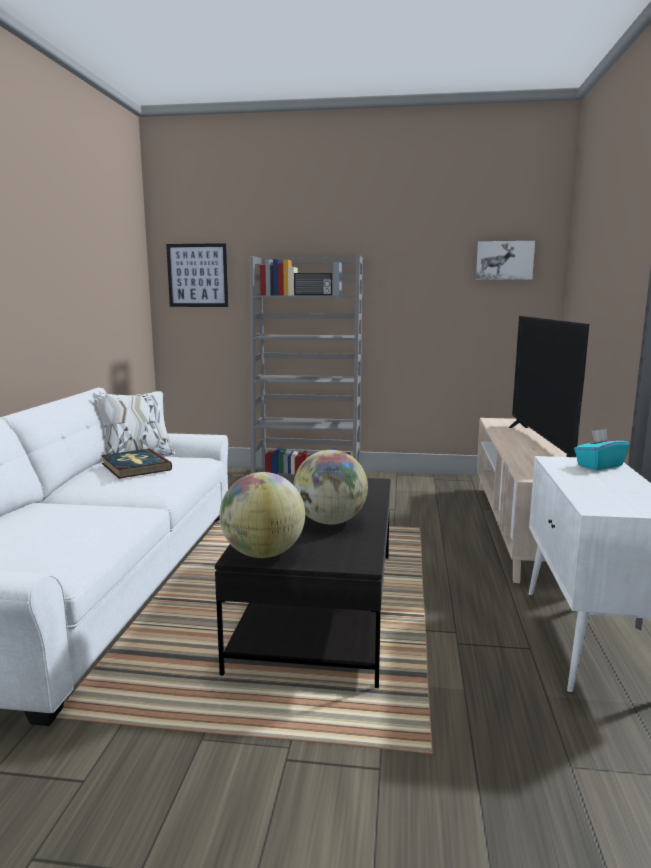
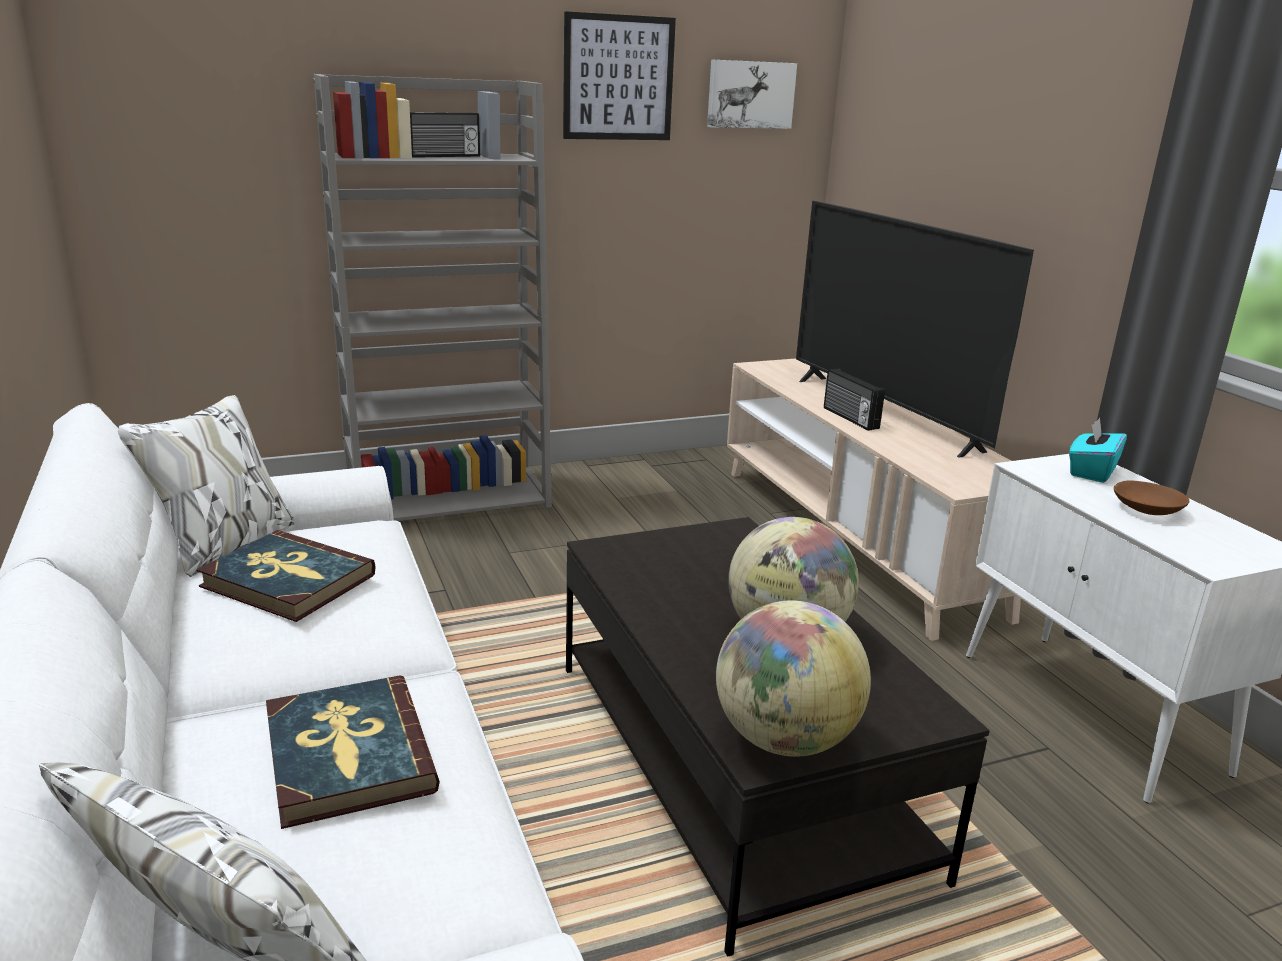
camera: 30 degrees left, 10 degrees up
(72, 517) = (347, 755): none -> book
(197, 275) = (169, 106): picture -> picture (618, 78)
(512, 444) = (849, 418): none -> radio
(603, 483) = (1146, 509): none -> brown bowl

